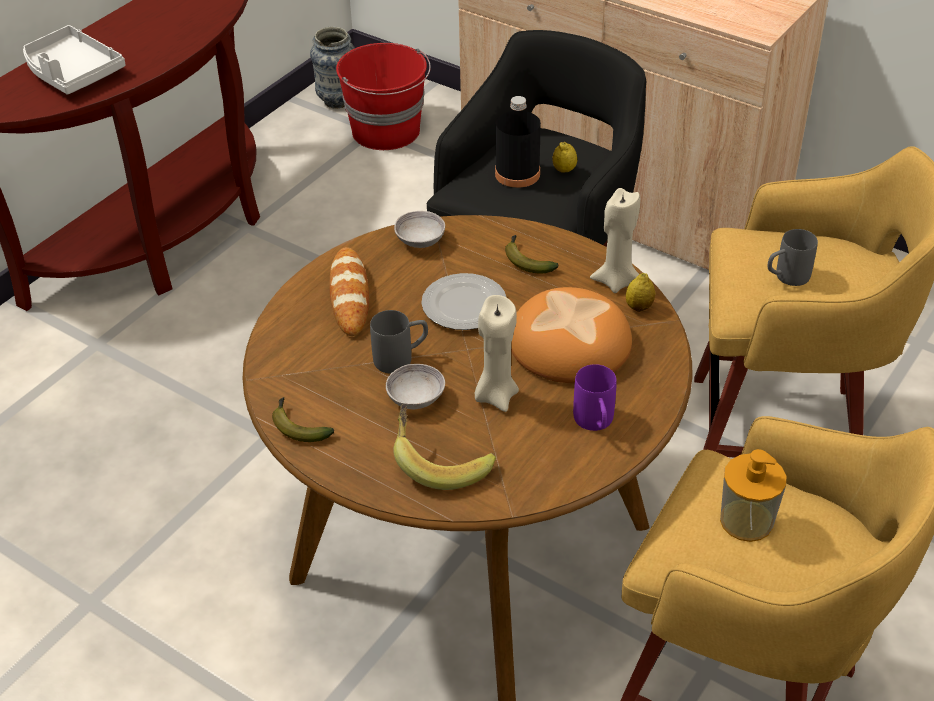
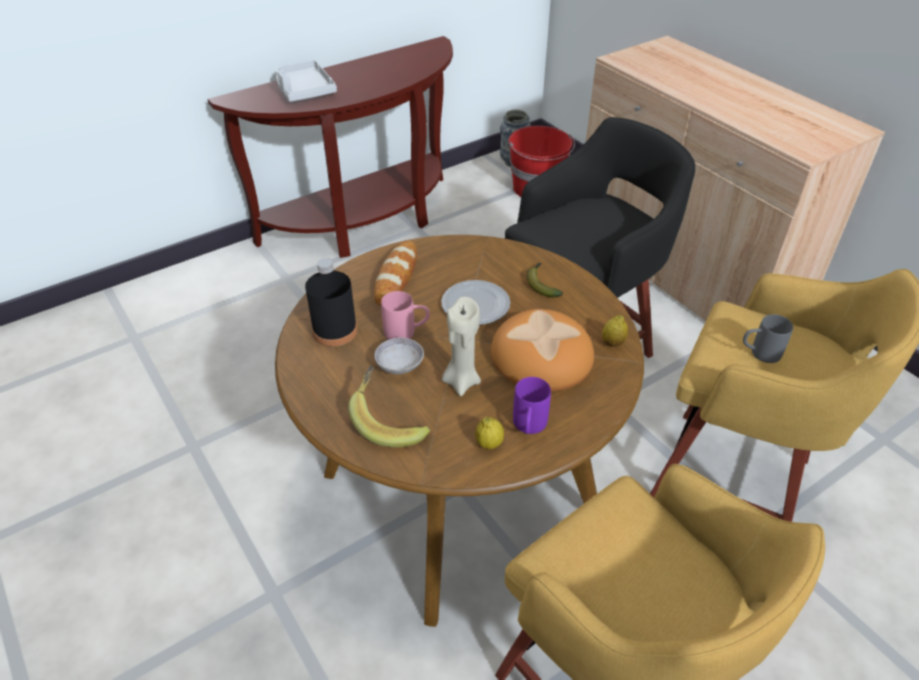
camera: 20 degrees right, 0 degrees up
(298, 426) = (302, 361): banana -> none
(401, 358) = (407, 332): grey mug -> pink mug
(420, 240) = (470, 250): grey bowl -> none
(517, 174) = (578, 223): black bottle -> black bottle (335, 331)
(564, 170) = (615, 229): lemon -> lemon (489, 443)
(616, 281) = (604, 318): beige candle -> none
(746, 520) = (631, 551): soap dispenser -> none

